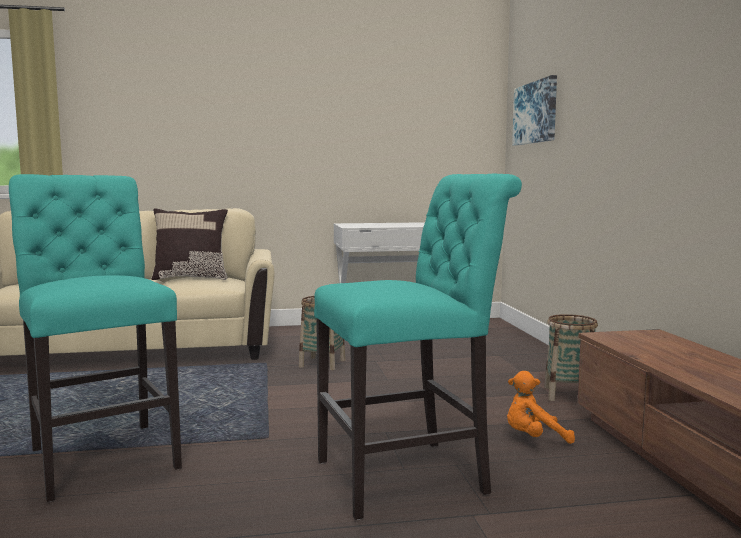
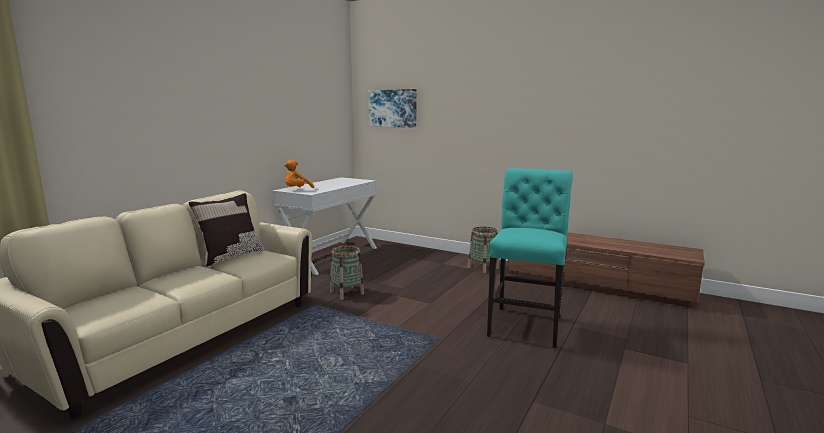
camera: 50 degrees left, 5 degrees up
(103, 455) = (398, 390): turquoise stool -> none
(534, 438) = (518, 291): orange plush toy -> orange plush toy (297, 190)

